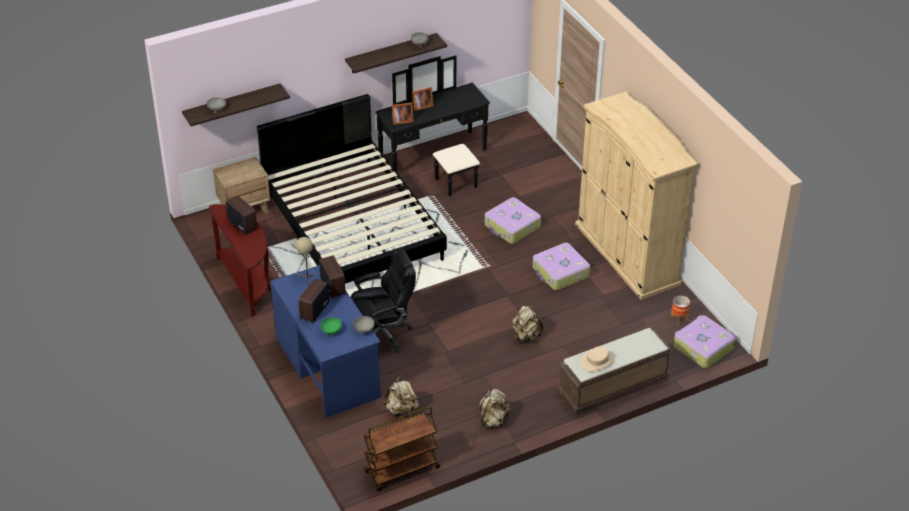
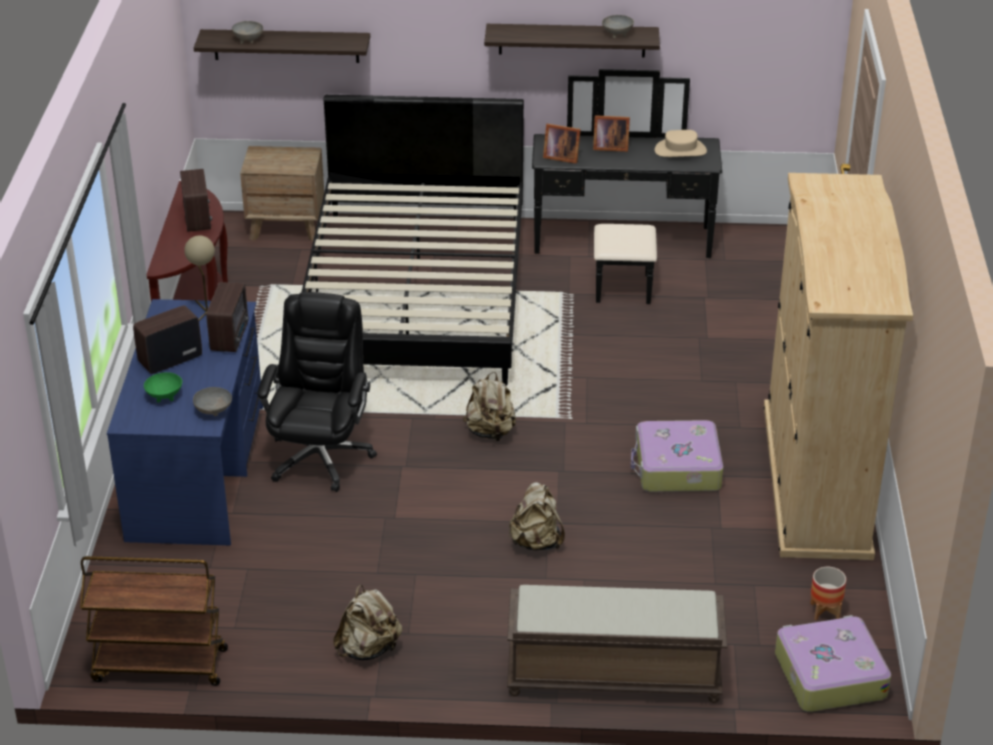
camera: 30 degrees right, 5 degrees down
(383, 333) = (320, 456): black office chair -> black office chair turned 90 degrees counterclockwise
(401, 410) = (243, 575): beige backpack -> beige backpack (490, 432)
(512, 227) = (656, 376): suitcase -> none
(597, 361) = (572, 610): beige hat -> beige hat (680, 150)

